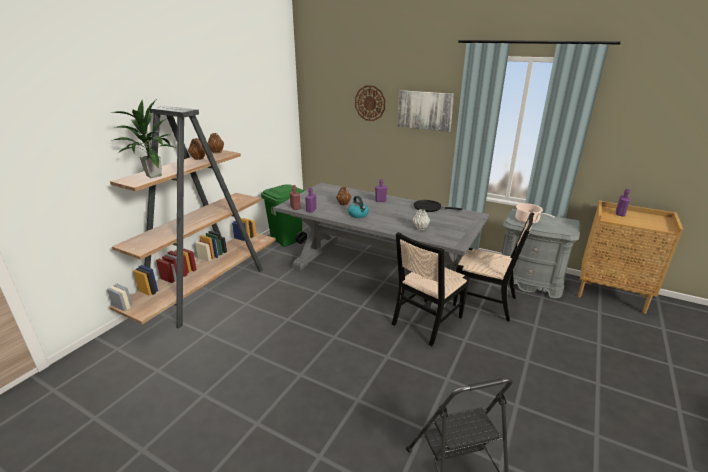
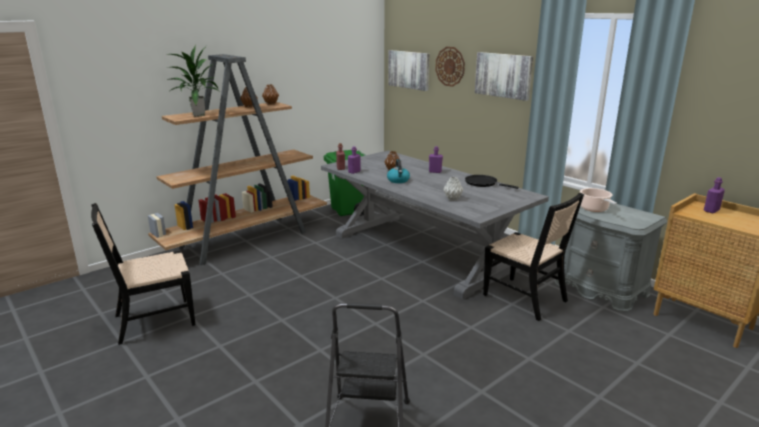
camera: 20 degrees right, 5 degrees down
(326, 106) = (409, 69): none -> picture
(427, 321) = (442, 303): chair -> chair (154, 321)

